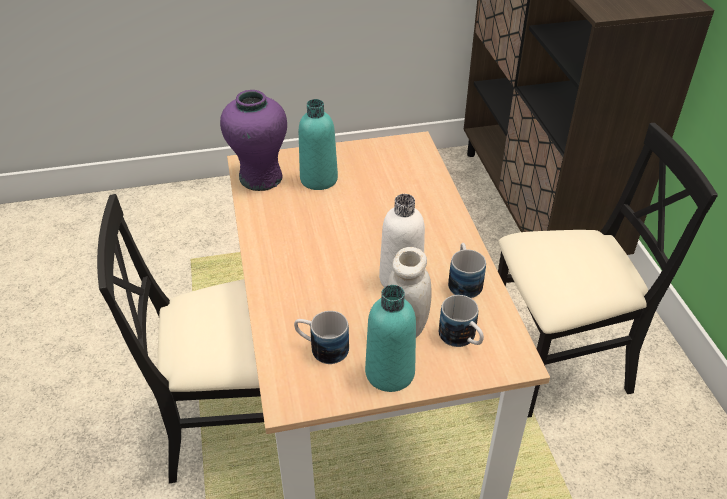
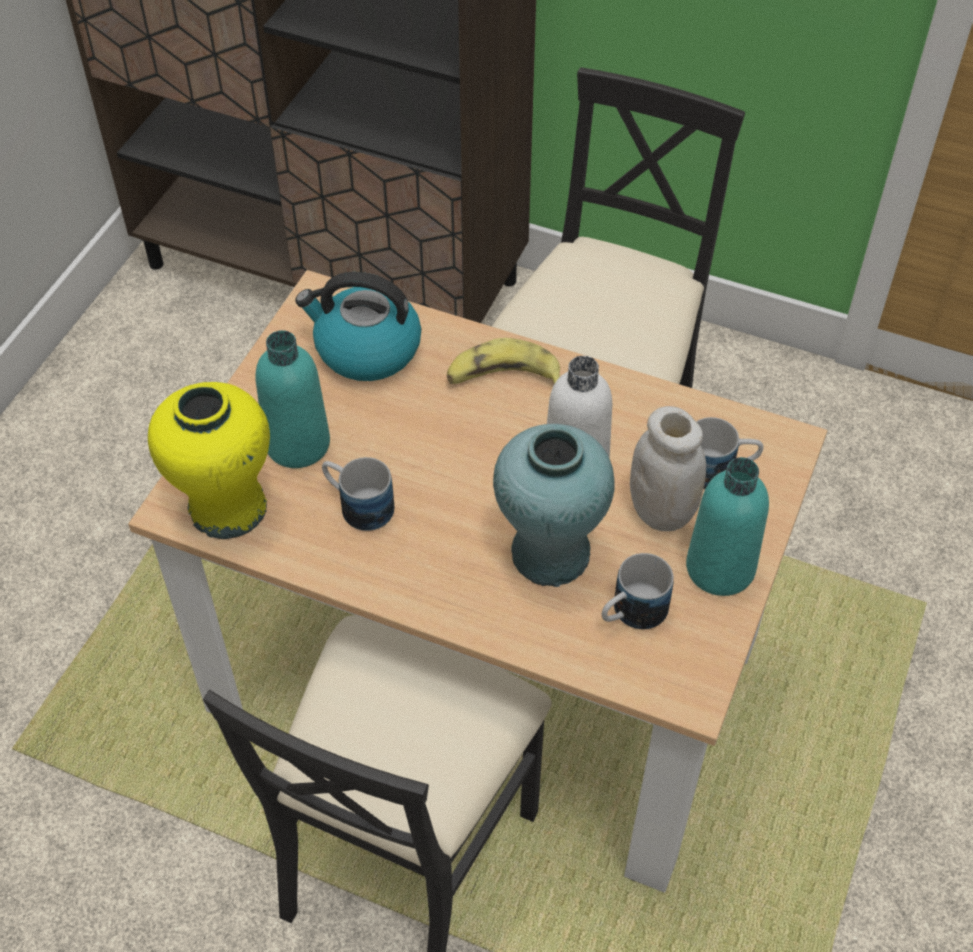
camera: 55 degrees left, 10 degrees up
(260, 178) = (228, 509): purple vase -> yellow vase
(334, 296) = (550, 553): none -> turquoise vase
(399, 171) = (366, 349): none -> kettle
(433, 224) = (503, 378): none -> banana
(463, 281) = (628, 411): mug -> mug (357, 505)

